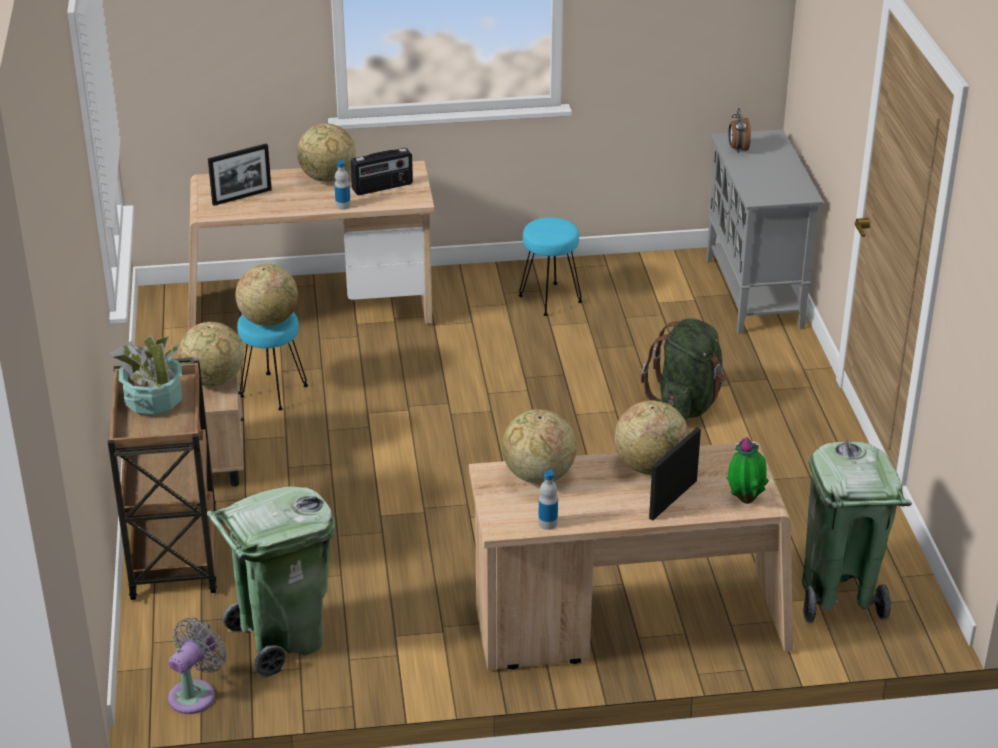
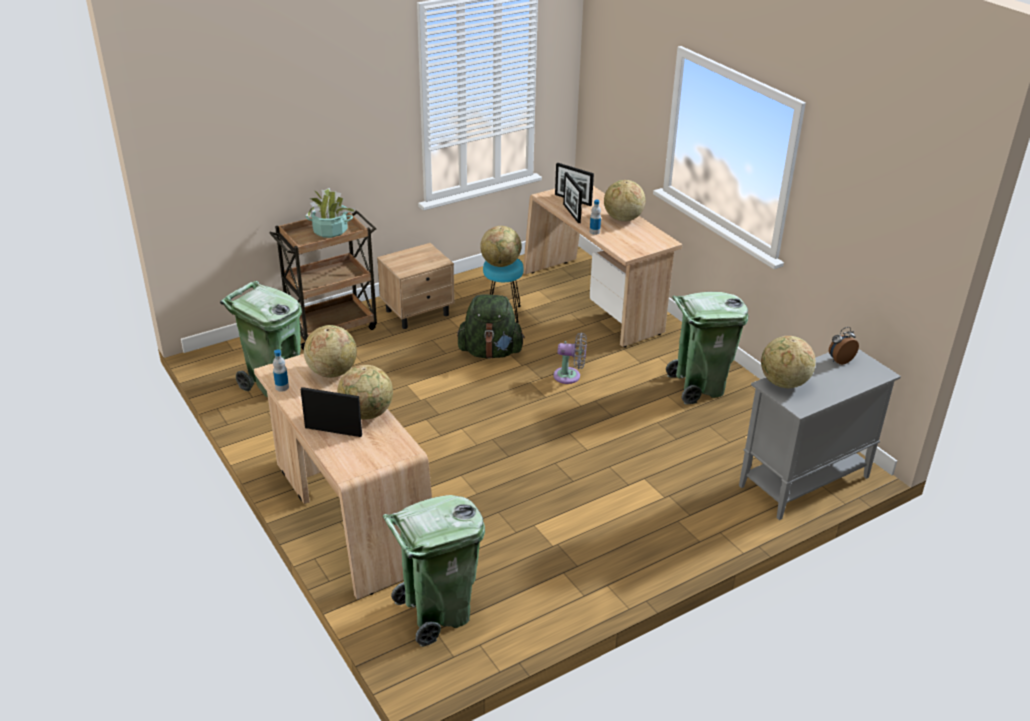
camera: 65 degrees right, 0 degrees up
(195, 694) = (217, 369): grey fan -> grey fan (570, 376)
(213, 381) = (421, 263): globe -> globe (783, 383)
(278, 208) = (571, 213): none -> picture frame
(382, 187) = (631, 238): radio -> none
(549, 299) = (699, 386): turquoise stool -> green trash can
(686, 404) = (621, 481): green backpack -> green backpack (490, 352)
(745, 499) = (349, 463): potted plant -> none

